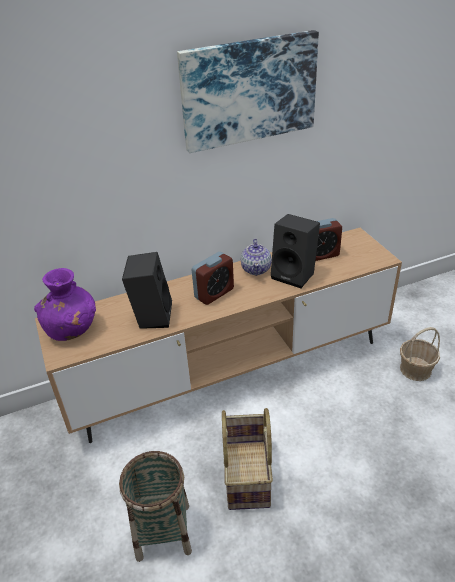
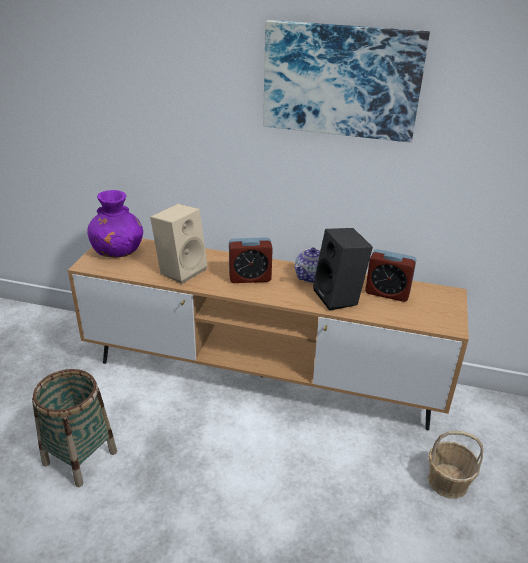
camera: 35 degrees right, 5 degrees down
(151, 315) = (181, 270): black speaker -> beige speaker
(248, 474) = (184, 462): basket -> none

